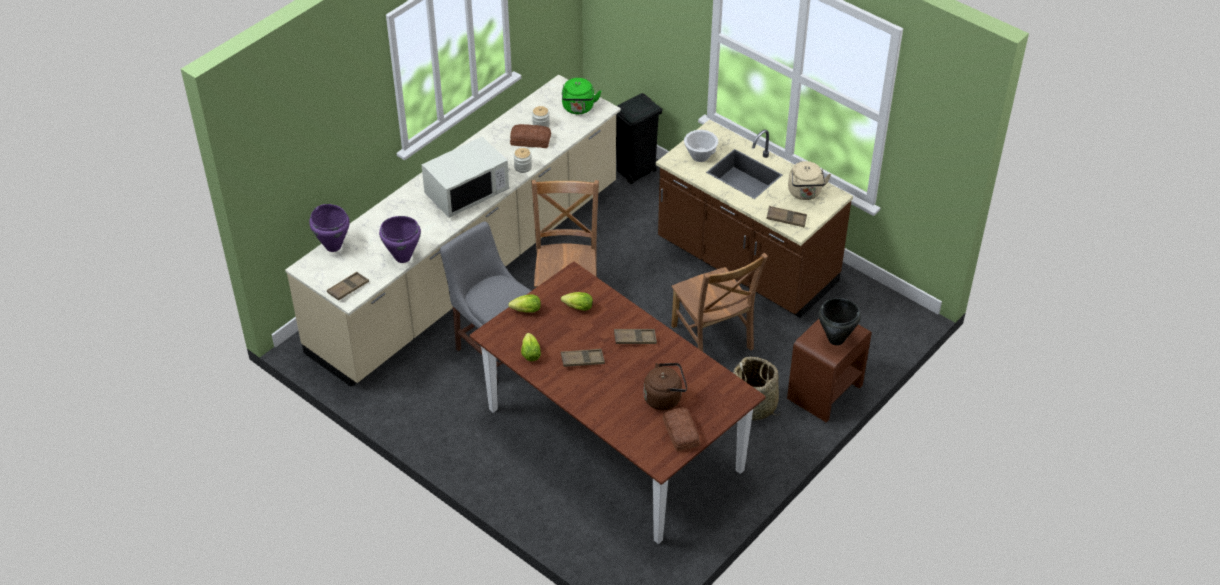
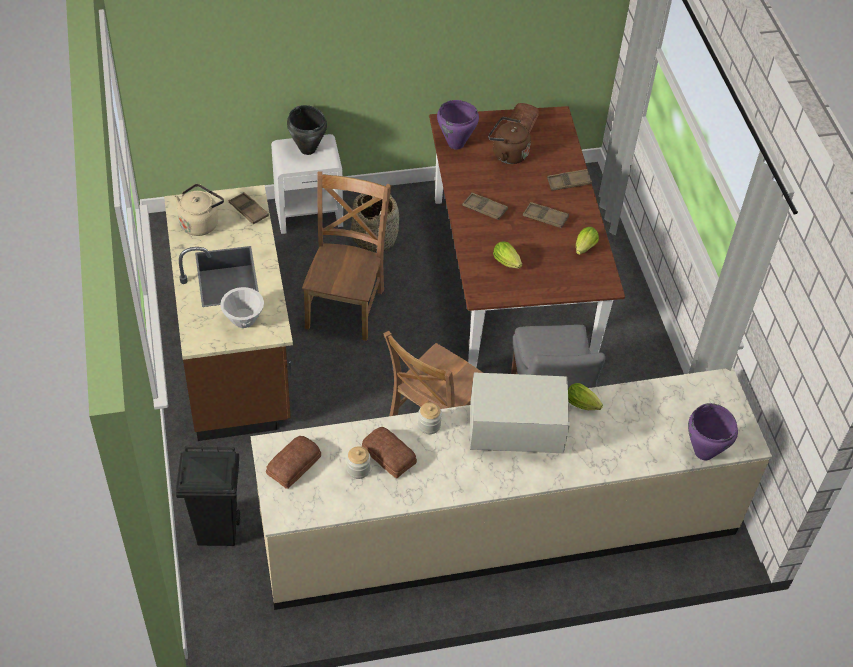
camera: 145 degrees left, 5 degrees up
(348, 288) = (717, 393): brown tray -> brown tray (569, 182)
(402, 257) = (639, 395): purple cooking pot -> purple cooking pot (456, 144)
(524, 311) = (557, 287): lettuce -> lettuce (583, 405)
(578, 108) = (295, 465): green kettle -> bread
(824, 392) = (309, 213): brown nightstand -> white nightstand

